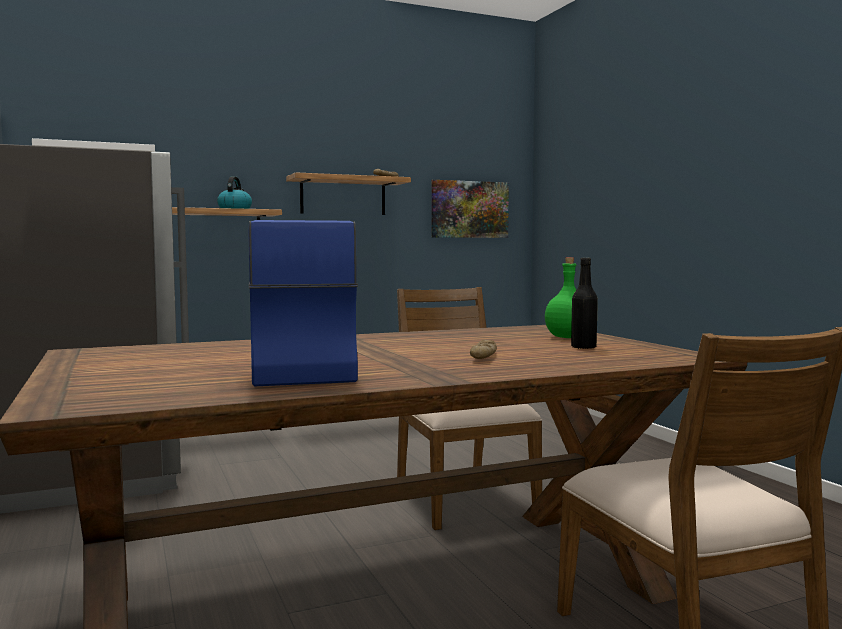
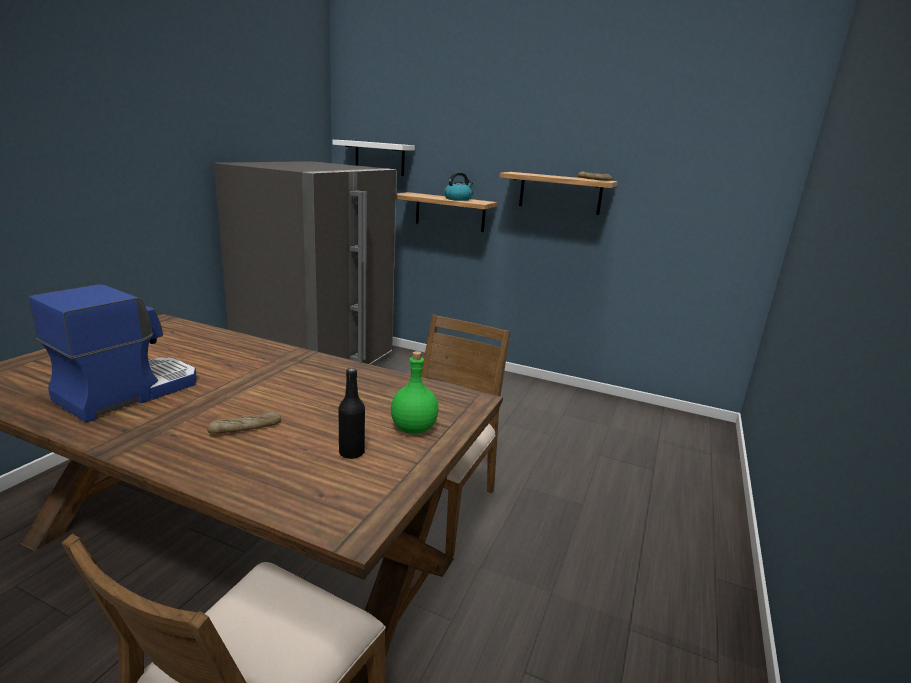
camera: 45 degrees right, 15 degrees up
(469, 209) = (700, 218): picture -> none

